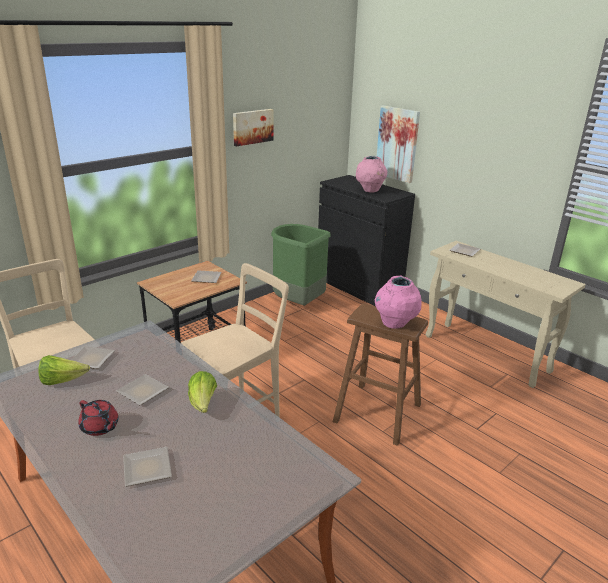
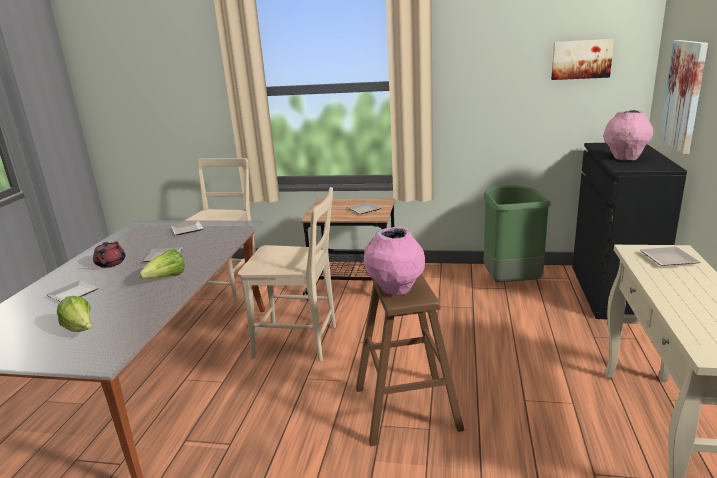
camera: 55 degrees right, 5 degrees down
(62, 381) = (154, 234): lettuce -> lettuce (81, 329)
(252, 127) = (479, 65): picture -> picture (581, 59)

